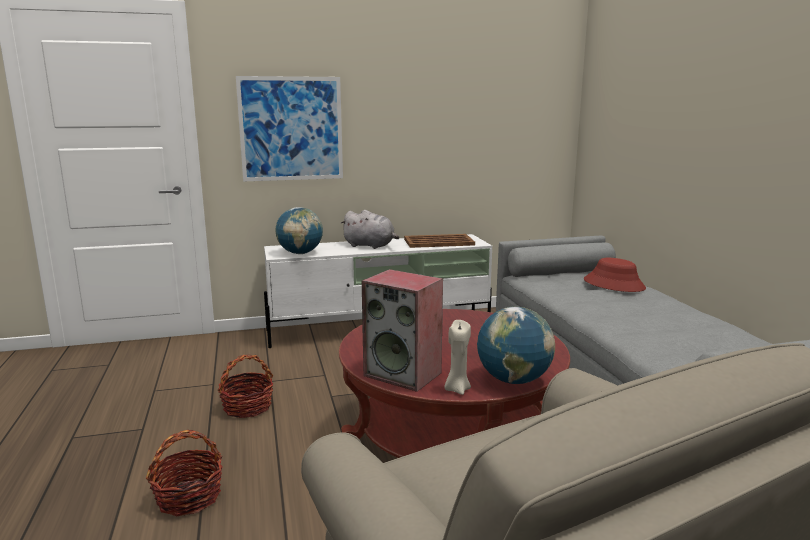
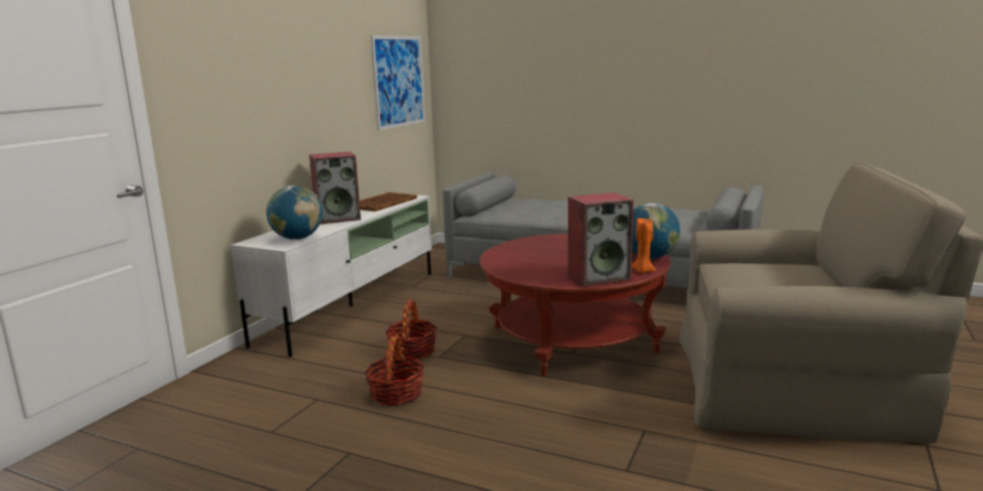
camera: 50 degrees left, 0 degrees up
(189, 497) = (512, 451): basket -> basket (412, 351)
(291, 129) = (239, 98): picture -> picture (399, 81)
(371, 246) = (338, 218): grey plush toy -> speaker
(457, 389) = (642, 271): beige candle -> orange candle
(614, 284) = (544, 203): red hat -> none

